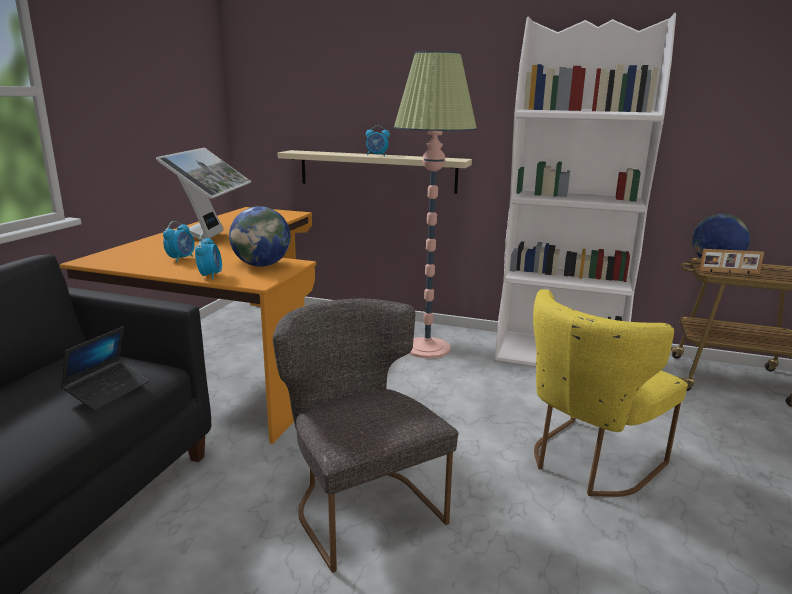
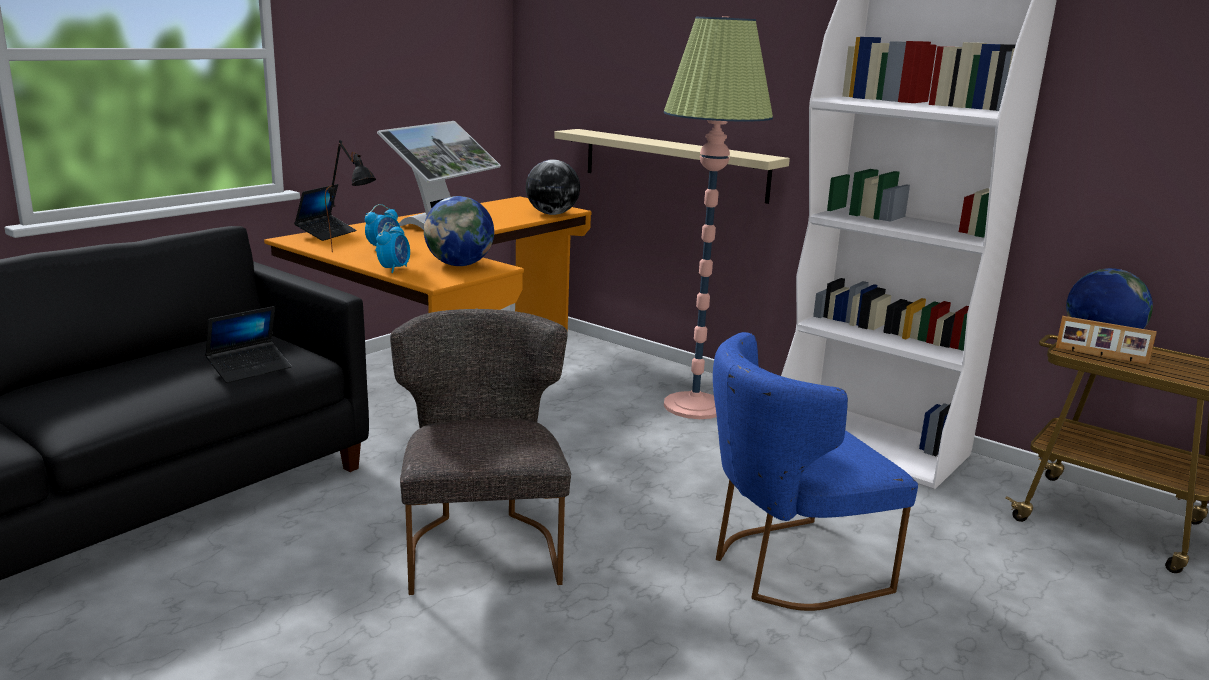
camera: 20 degrees right, 0 degrees up
(115, 252) = (326, 233): none -> laptop
(160, 268) = (353, 255): none -> black table lamp
(286, 217) = (552, 214): none -> globe
(377, 155) = (670, 143): alarm clock -> none
(588, 462) = (787, 568): yellow chair -> blue chair

